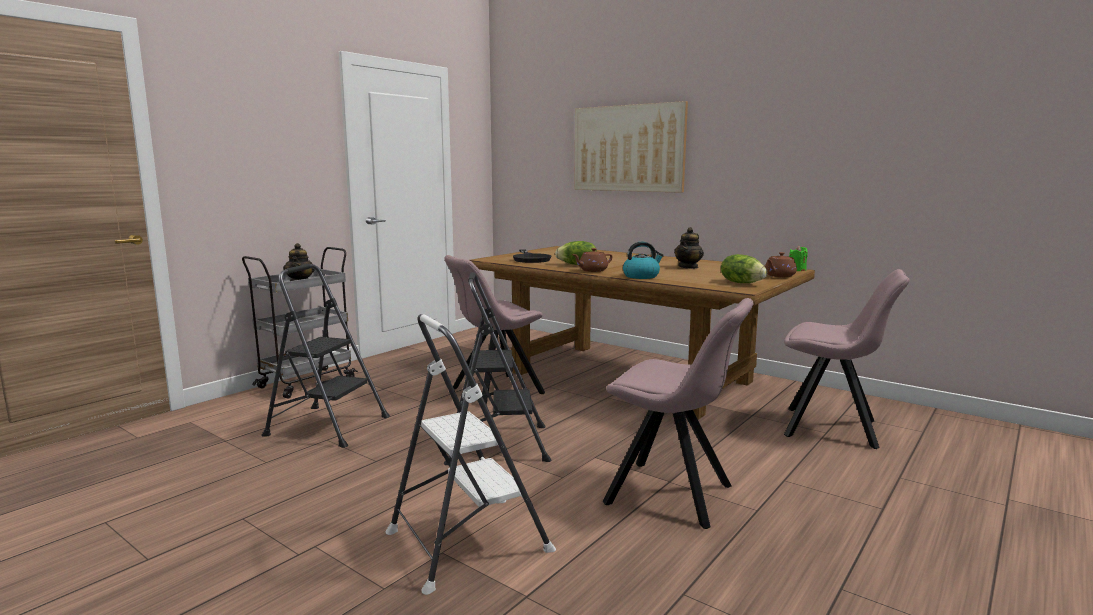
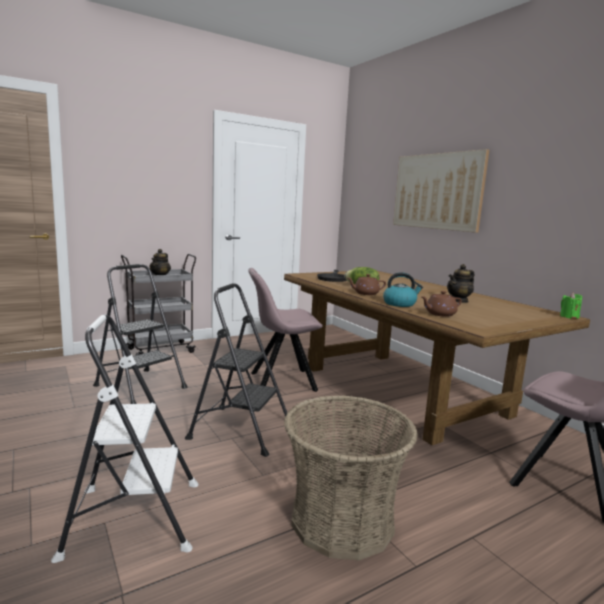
camera: 20 degrees right, 0 degrees up
(670, 494) = (342, 520): pink chair -> basket
(742, 283) = (488, 323): lettuce -> none
(779, 276) = (540, 320): brown teapot -> brown teapot (439, 314)

